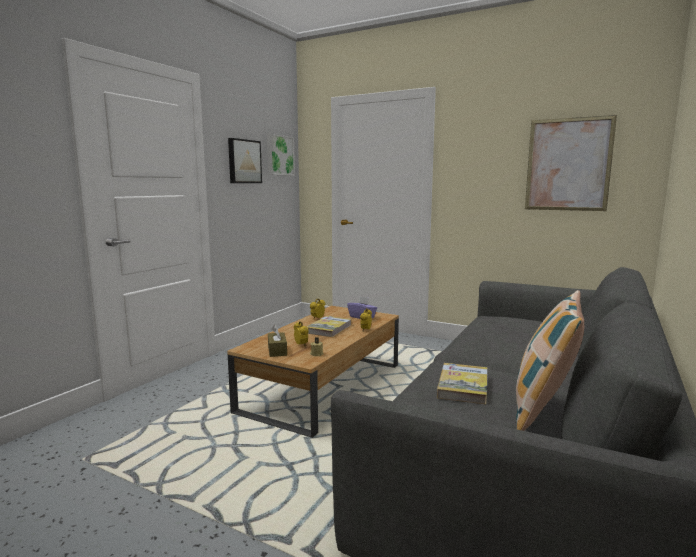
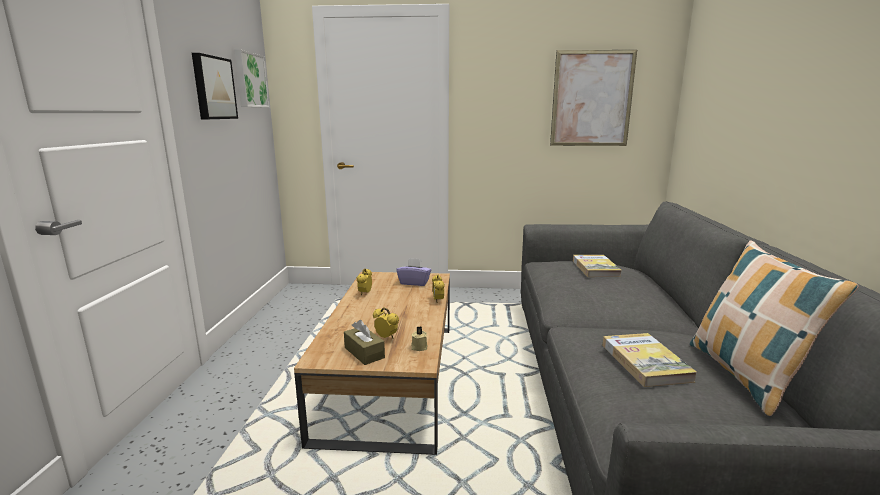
camera: 25 degrees left, 5 degrees up
(329, 328) = (394, 305): book -> book (595, 268)

